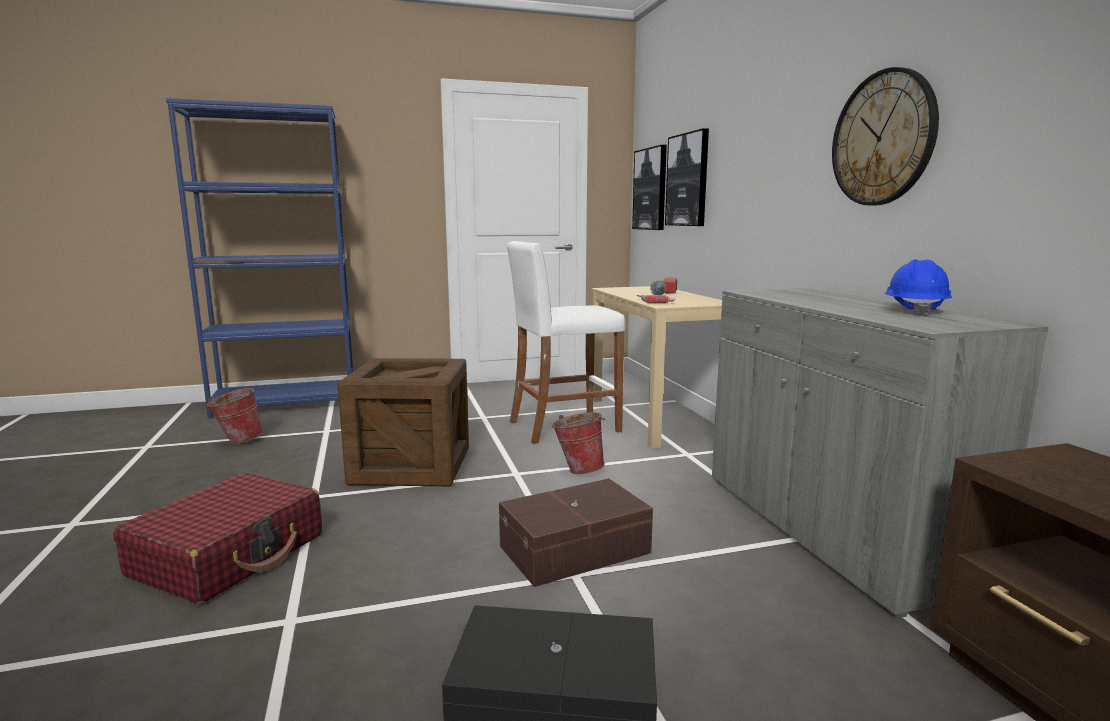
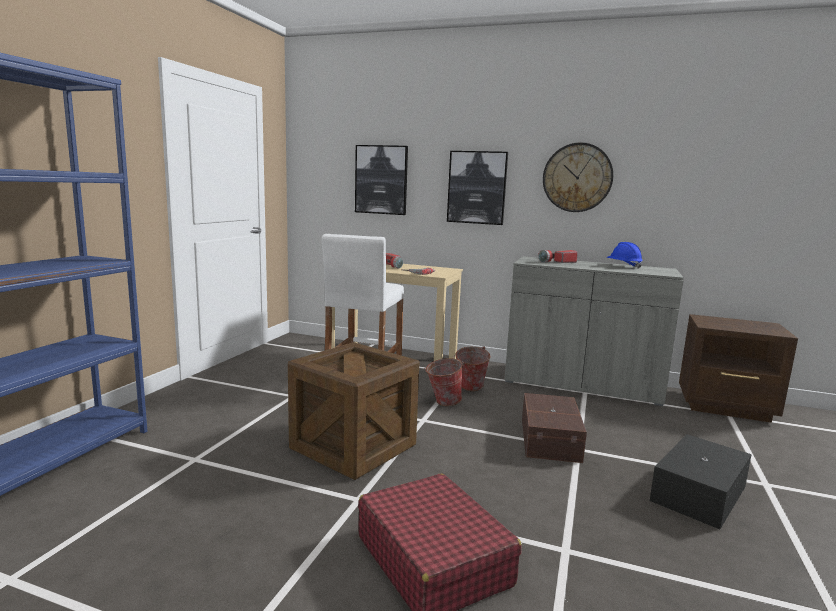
camera: 55 degrees left, 0 degrees up
(237, 441) = (126, 511): bucket -> bucket (469, 389)
(650, 189) = (323, 181): picture -> picture (477, 187)
(808, 296) = (557, 262): none -> flashlight

